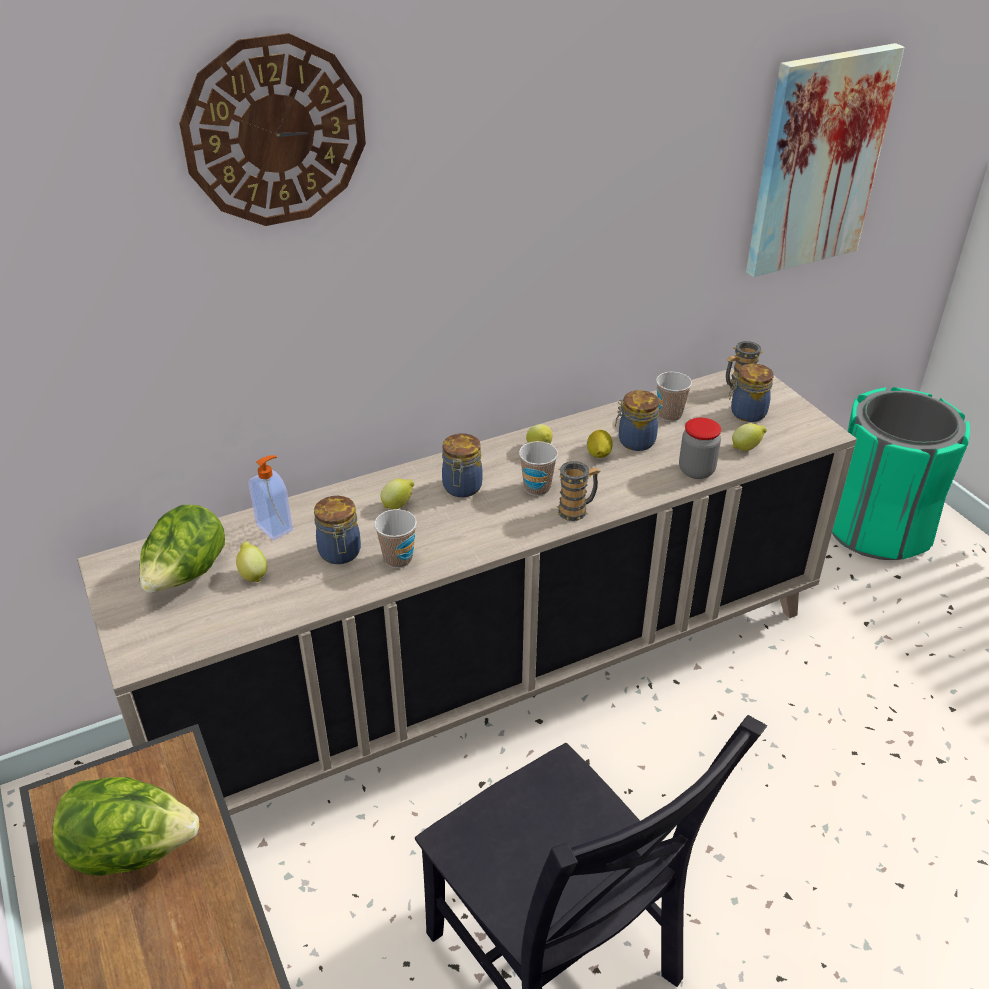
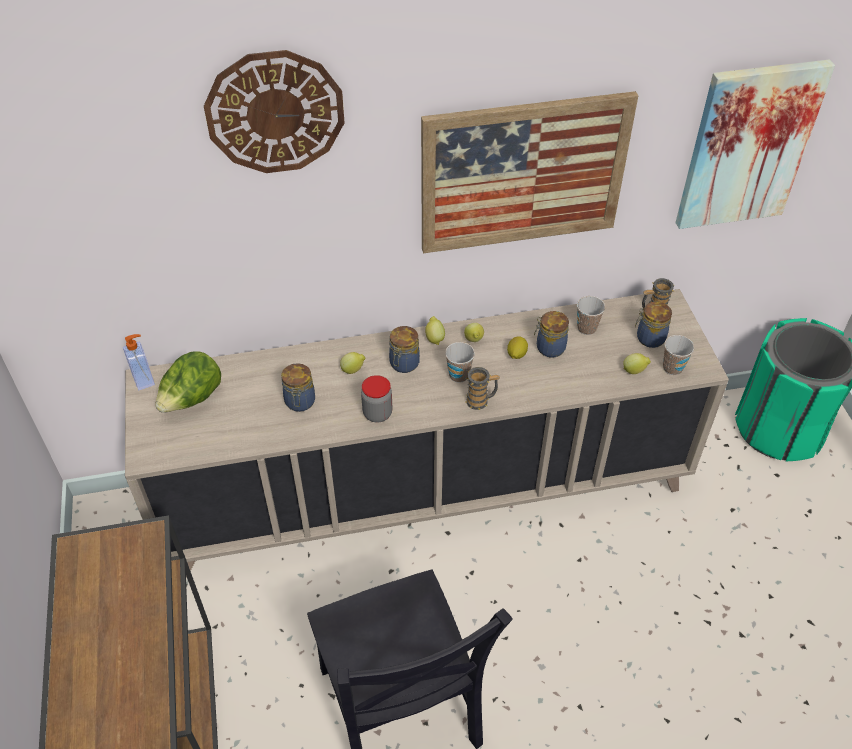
camera: 15 degrees right, 10 degrees up
(132, 851) = (107, 594): lettuce -> none
(253, 574) = (236, 407): lemon -> lemon (434, 338)
(275, 527) = (262, 371): soap dispenser -> soap dispenser (144, 379)
(398, 559) = (338, 415): cup -> cup (672, 368)
(579, 212) = (523, 173): none -> picture
(696, 470) = (586, 384): jar -> jar (377, 413)

